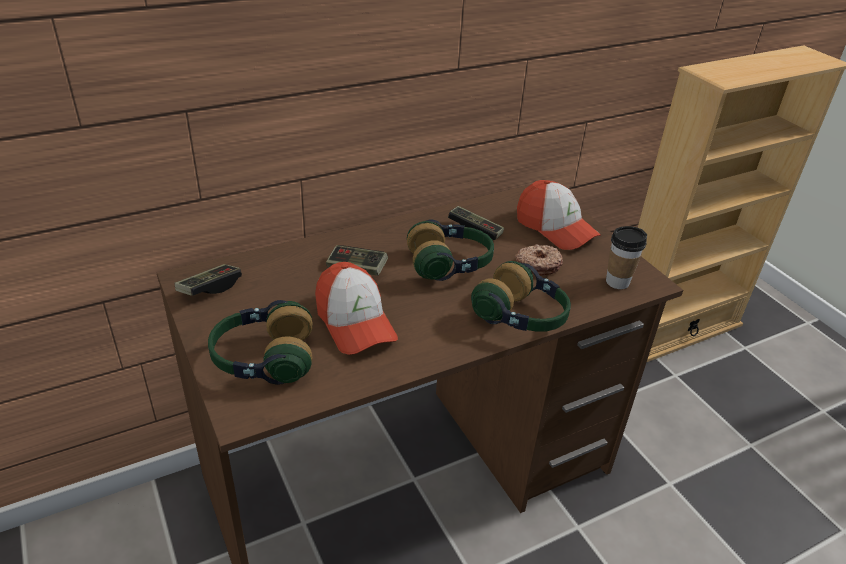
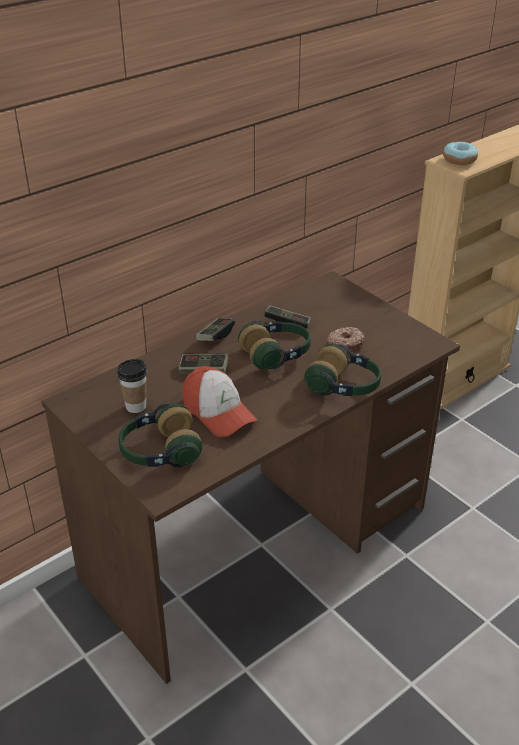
camera: 10 degrees left, 0 degrees up
(210, 288) = (92, 406): game controller -> game controller (215, 336)
(555, 228) = (351, 311): cap -> none
(617, 282) = (409, 347): cup -> cup (136, 406)
(721, 70) = (459, 159): none -> donut

